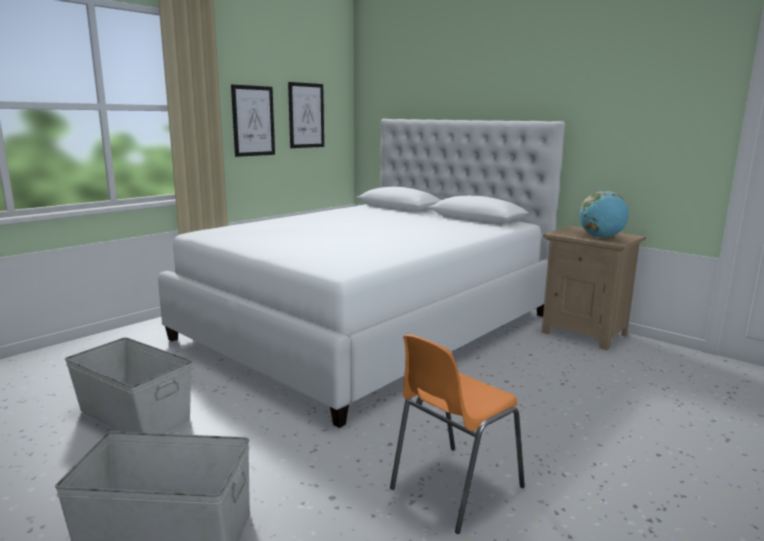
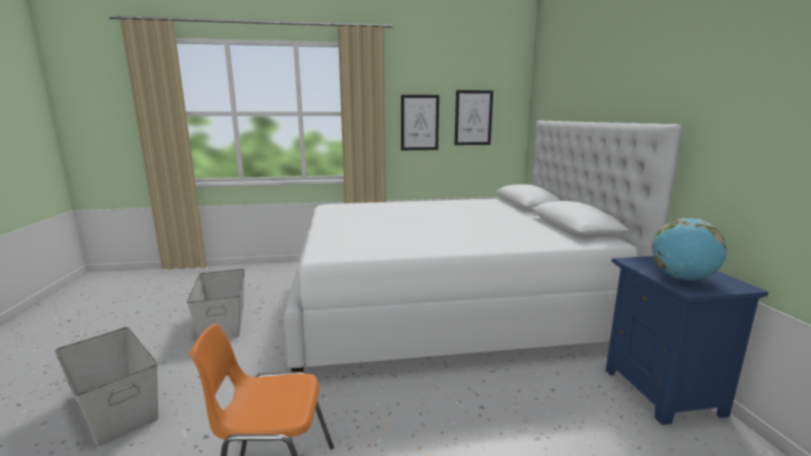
camera: 40 degrees right, 0 degrees up
(584, 334) = (660, 392): beige nightstand -> blue nightstand

